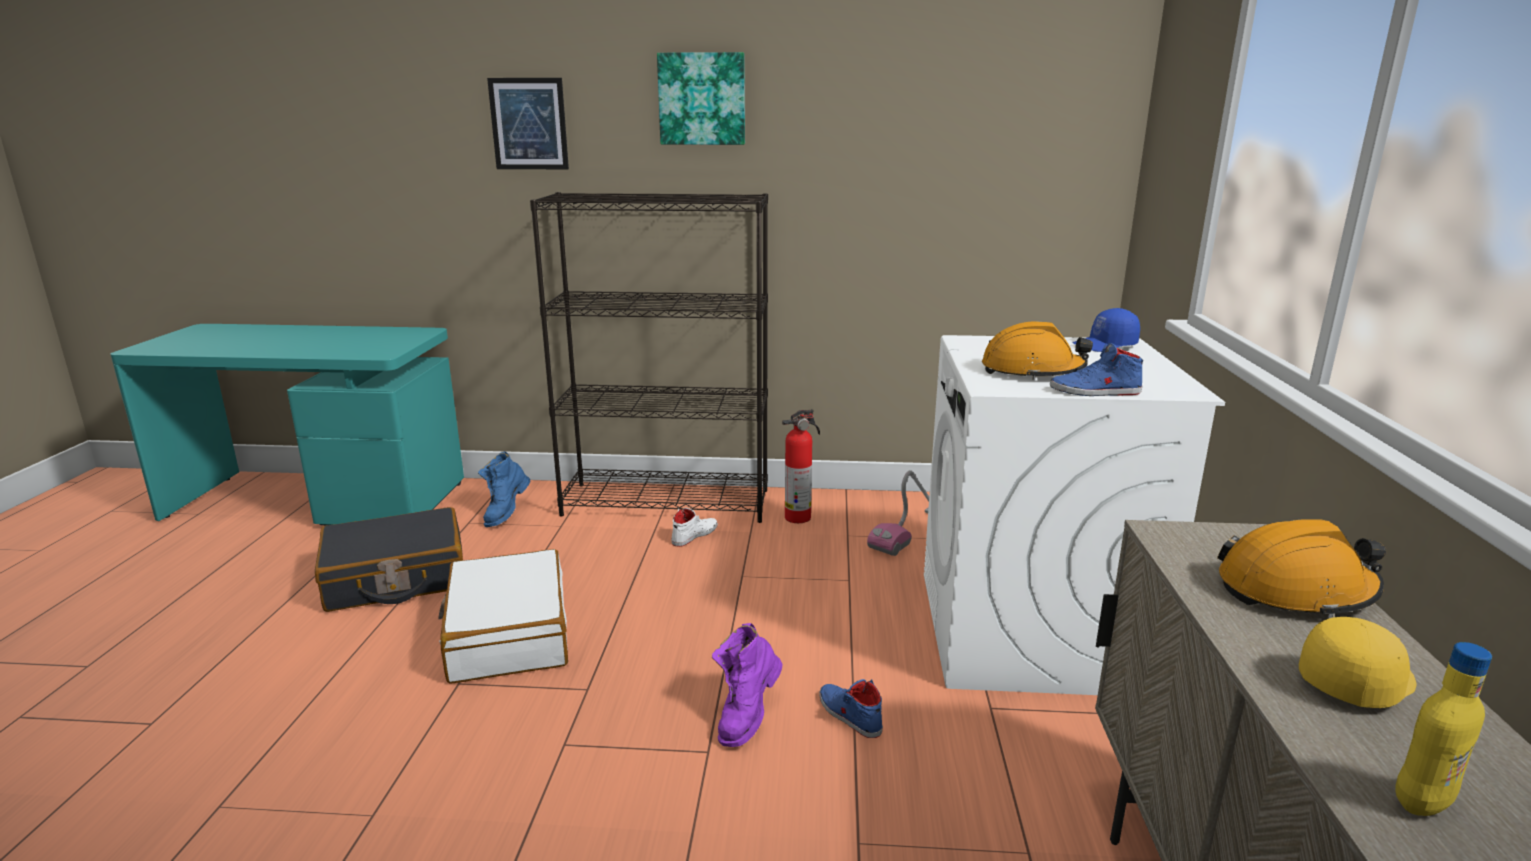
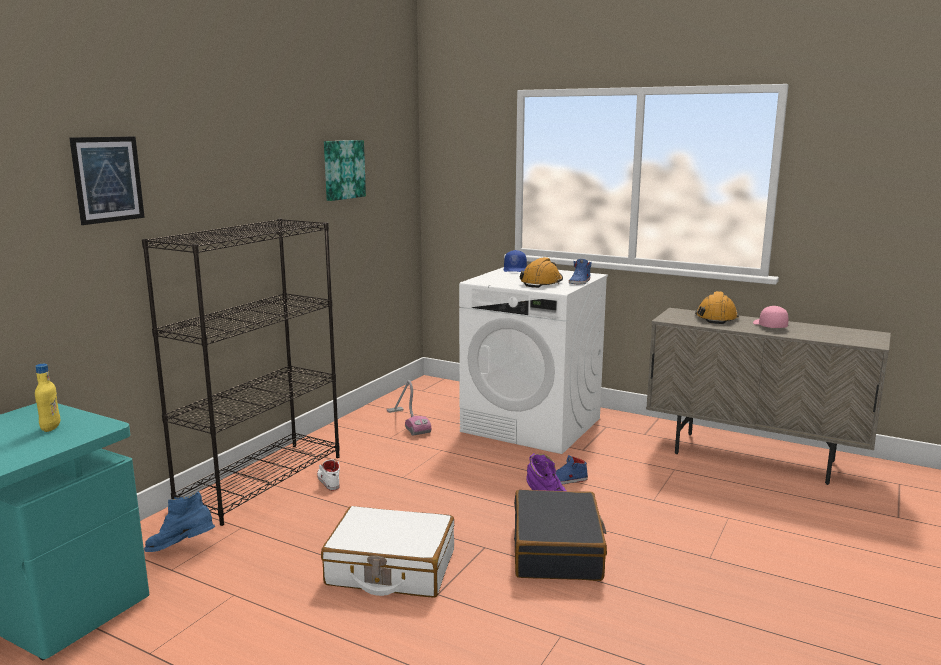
camera: 65 degrees left, 5 degrees down
(396, 578) = (237, 614): black suitcase -> black suitcase (557, 550)
(506, 514) = (182, 549): blue boot -> blue boot turned 135 degrees clockwise
(702, 99) = (232, 151): picture -> picture (343, 169)
(799, 517) = (348, 444): fire extinguisher -> none
(1354, 679) = (769, 326): yellow cap -> pink cap
(1422, 802) = (823, 335): yellow bottle -> yellow bottle (50, 428)

